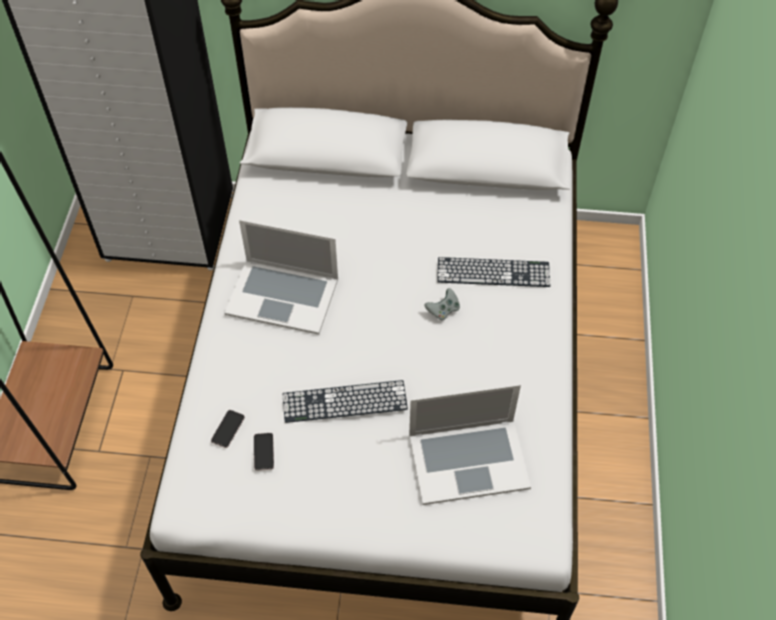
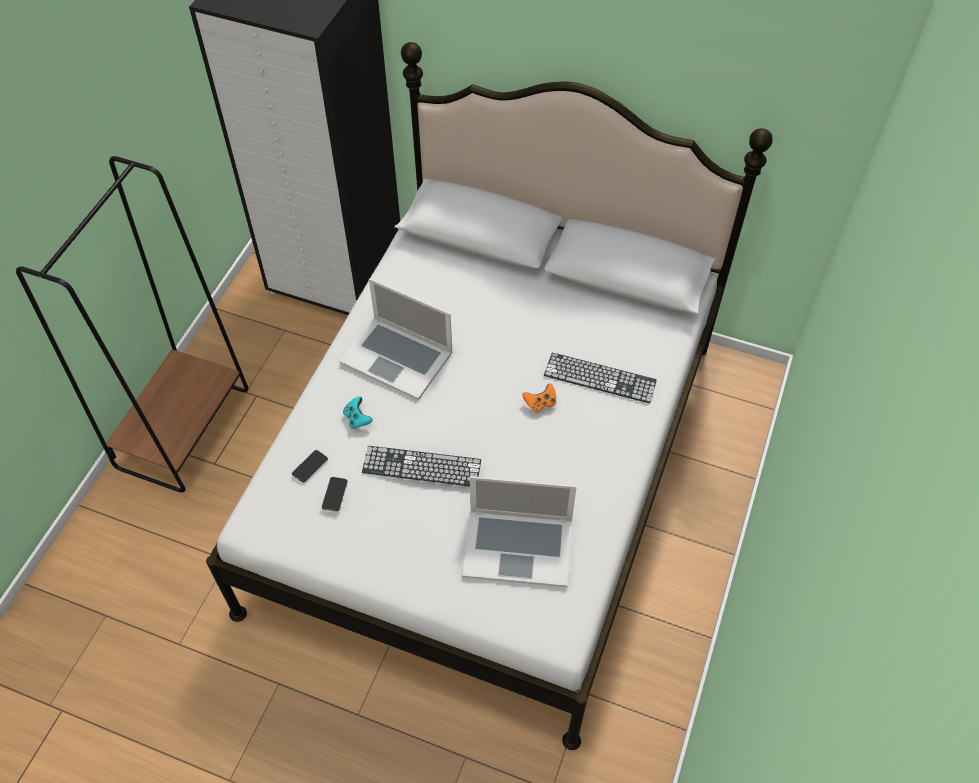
camera: 15 degrees right, 0 degrees up
(261, 367) = (357, 418): none -> turquoise game controller
(443, 310) = (540, 403): grey game controller -> orange game controller

